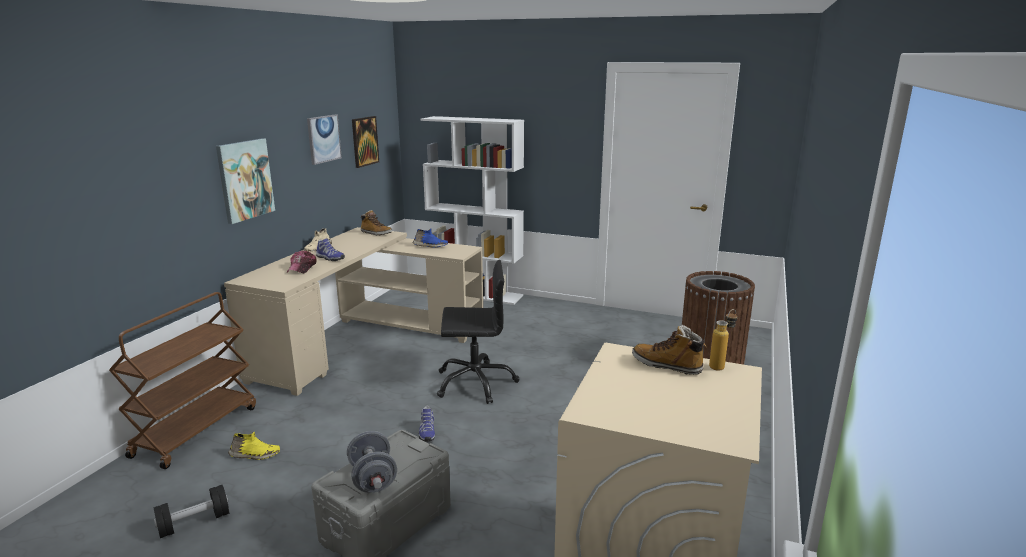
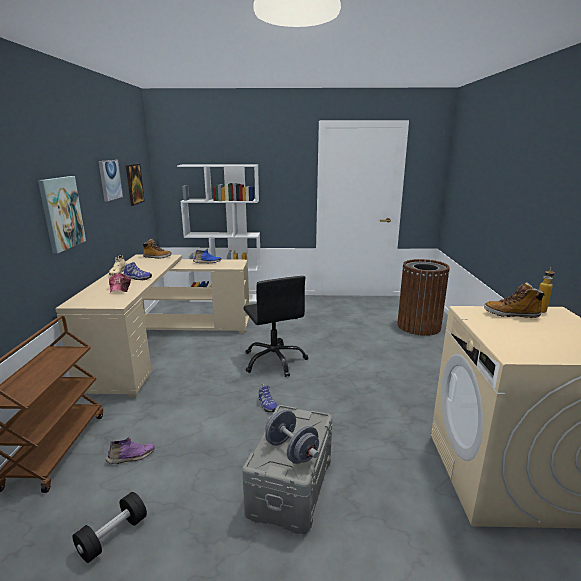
camera: 20 degrees left, 0 degrees up
(254, 455) = (131, 457): yellow shoe -> purple shoe
(475, 382) = (274, 360): black office chair -> black office chair turned 90 degrees clockwise

